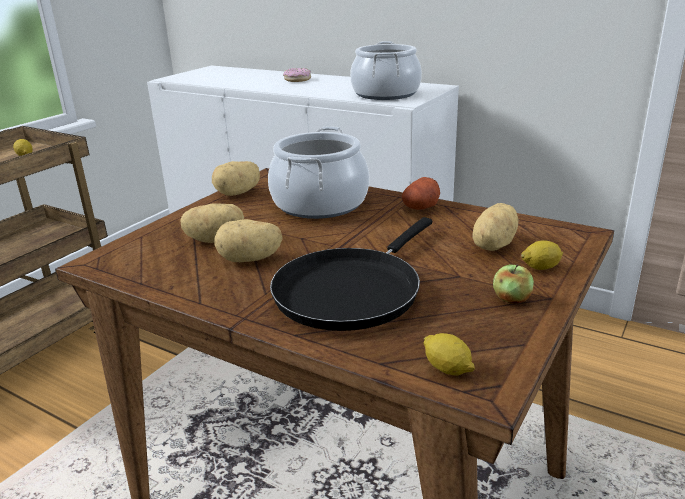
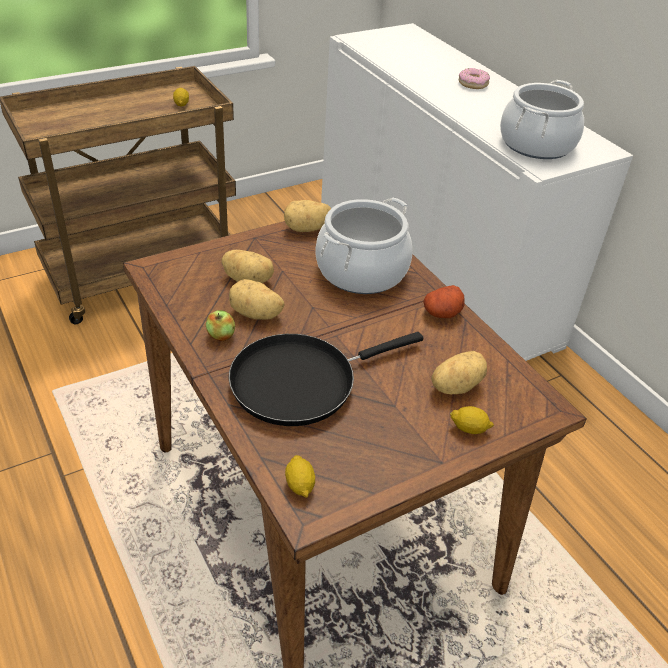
camera: 25 degrees right, 15 degrees up
(511, 299) = (409, 448): apple -> apple (221, 335)

